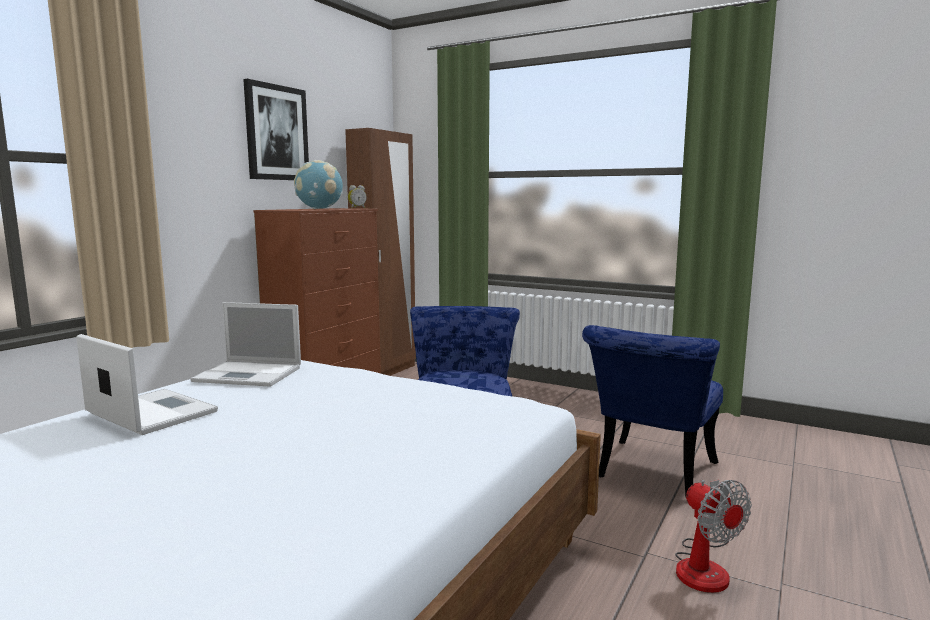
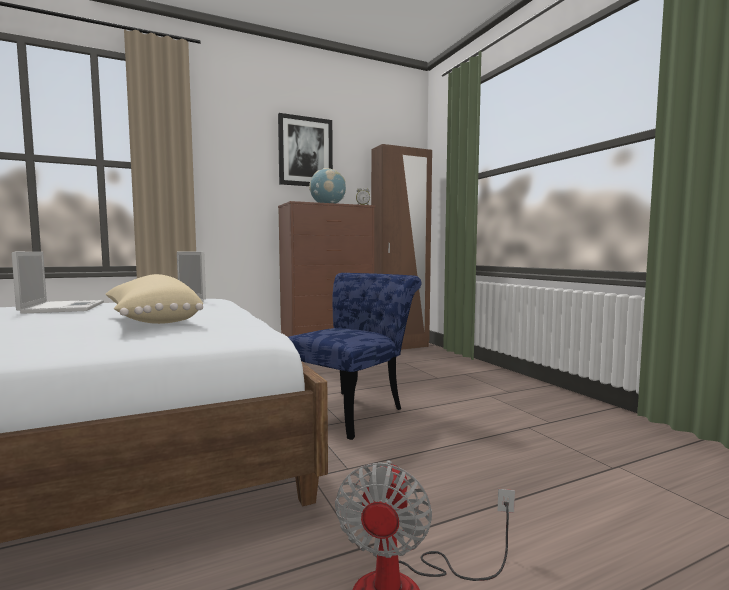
camera: 35 degrees right, 5 degrees down
(377, 410) = (151, 320): none -> beige pillow
(651, 474) = (509, 474): blue chair -> none

